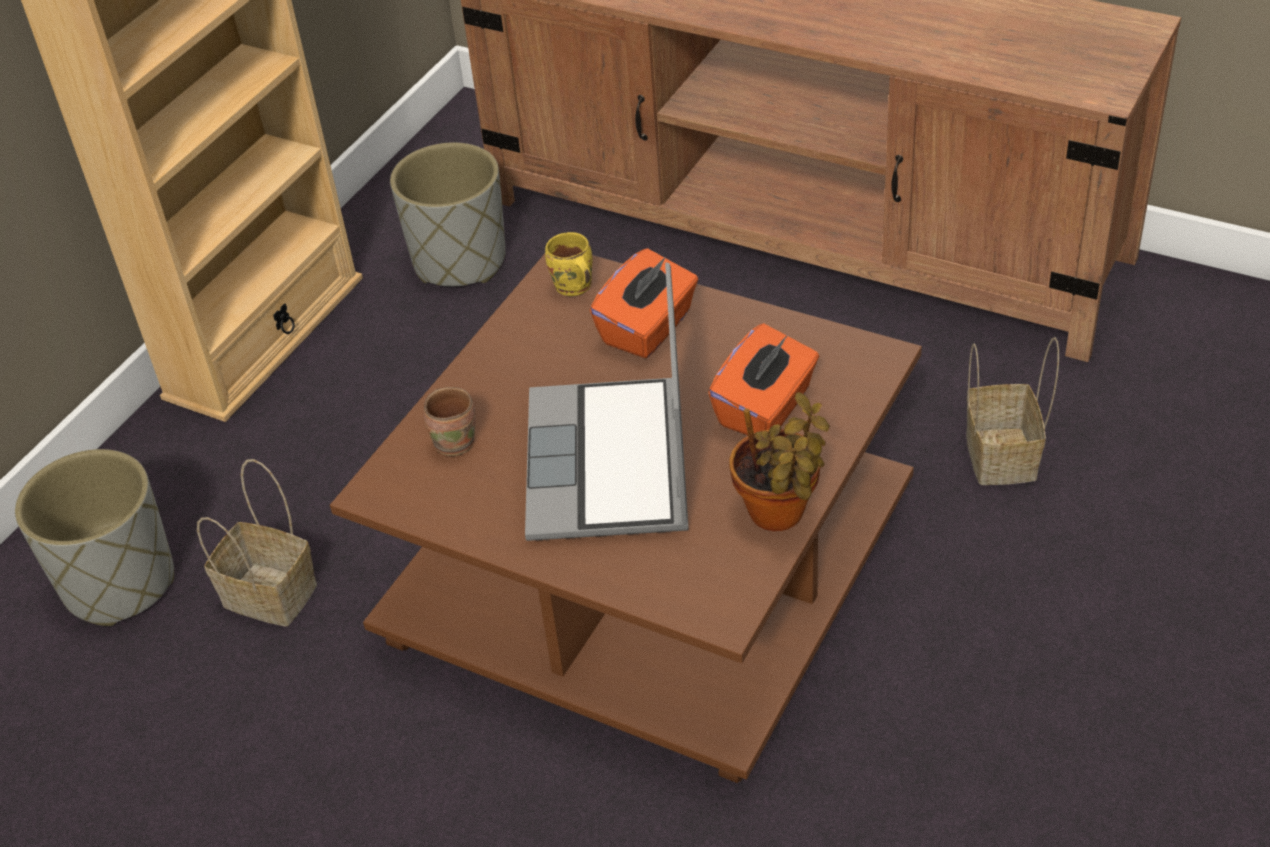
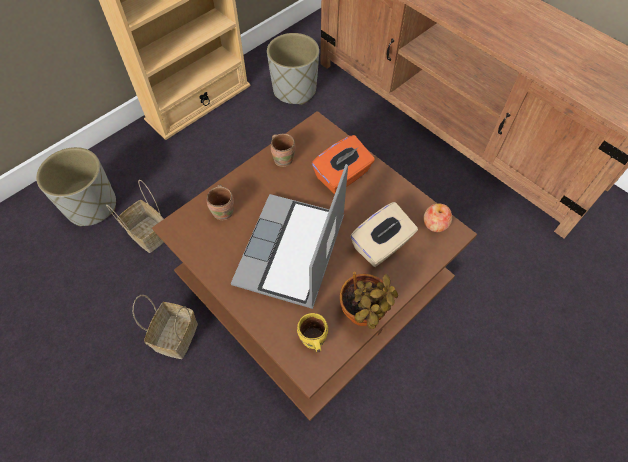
camera: 15 degrees right, 15 degrees up
(526, 332) = (283, 158): none -> brown mug
(572, 288) = (316, 140): yellow mug -> yellow mug (312, 340)
(766, 409) = (382, 245): orange tissue box -> beige tissue box
(844, 351) = (435, 224): none -> apple
(1003, 458) = (502, 278): basket -> basket (176, 338)

